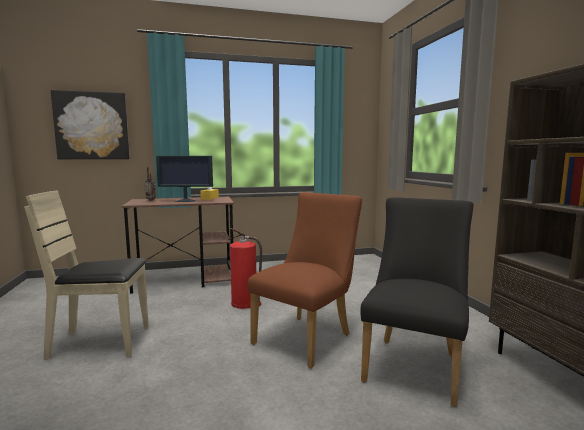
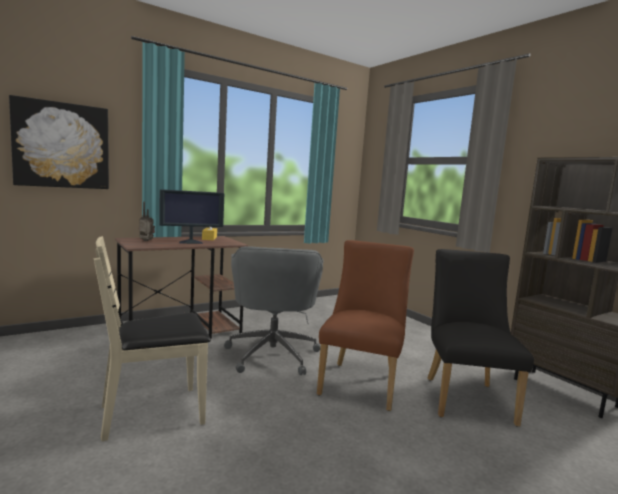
camera: 20 degrees left, 0 degrees up
(245, 303) = (272, 353): fire extinguisher -> grey office chair

